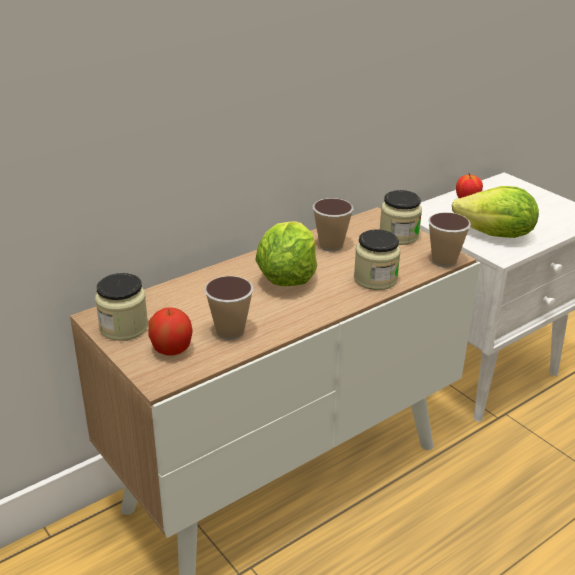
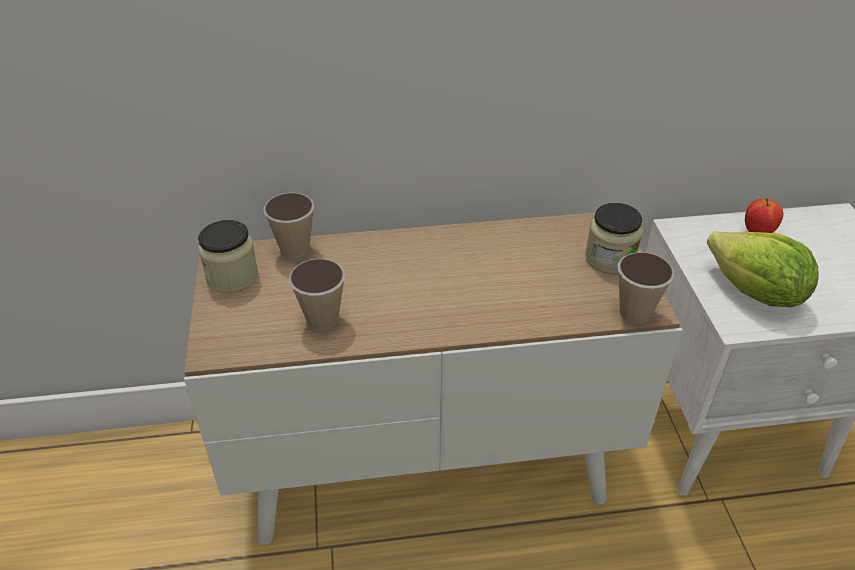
camera: 30 degrees right, 10 degrees up
(171, 350) = (251, 320): apple -> none
(287, 277) = (436, 272): lettuce -> none
(331, 245) = (519, 246): cup -> cup (295, 249)
(375, 279) = (530, 309): jar -> none

